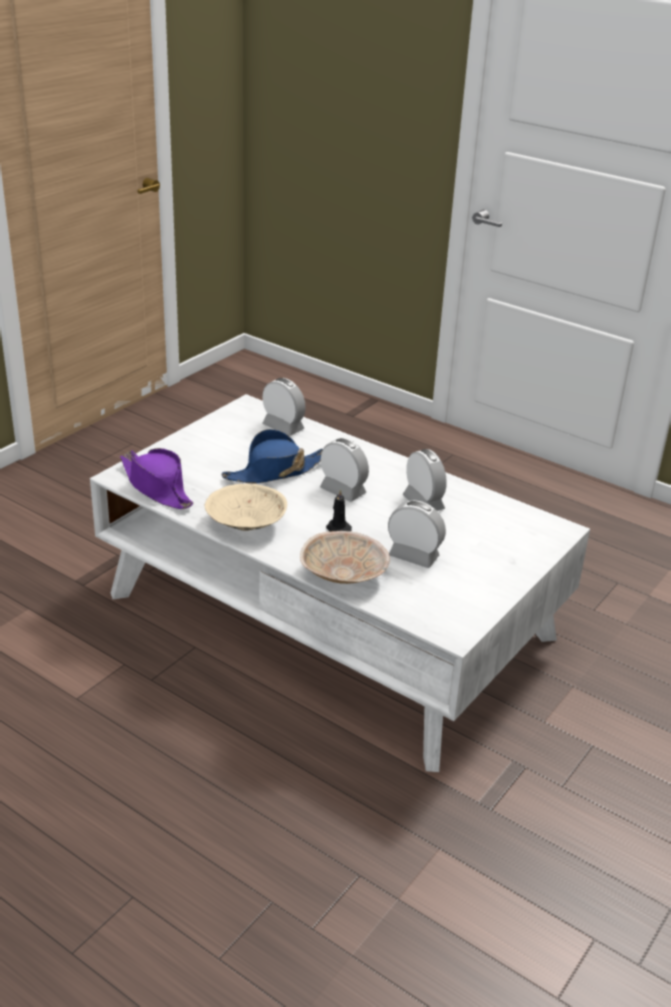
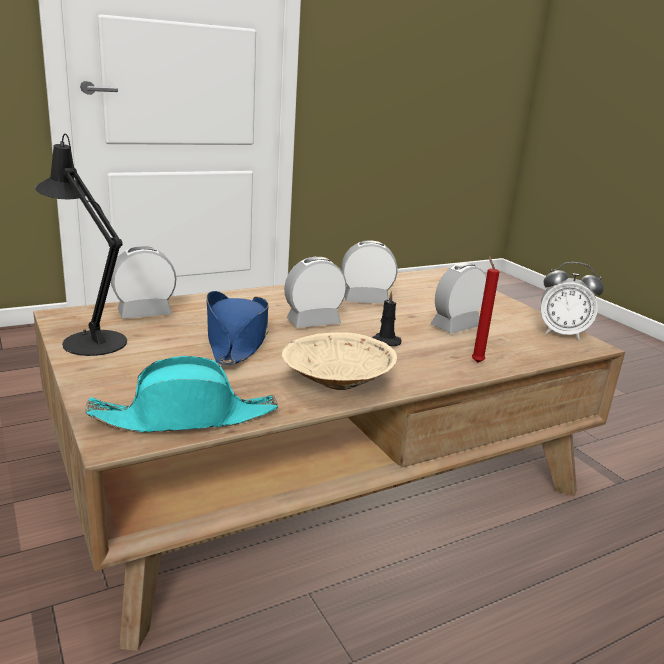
camera: 65 degrees left, 10 degrees down
(157, 487) = (186, 417): purple hat -> turquoise hat
(223, 426) = (90, 339): none -> black table lamp
(328, 615) = (319, 473): white coffee table -> brown coffee table
(344, 575) = (476, 361): beige bowl -> red candle
(466, 616) = (562, 333): none -> alarm clock

